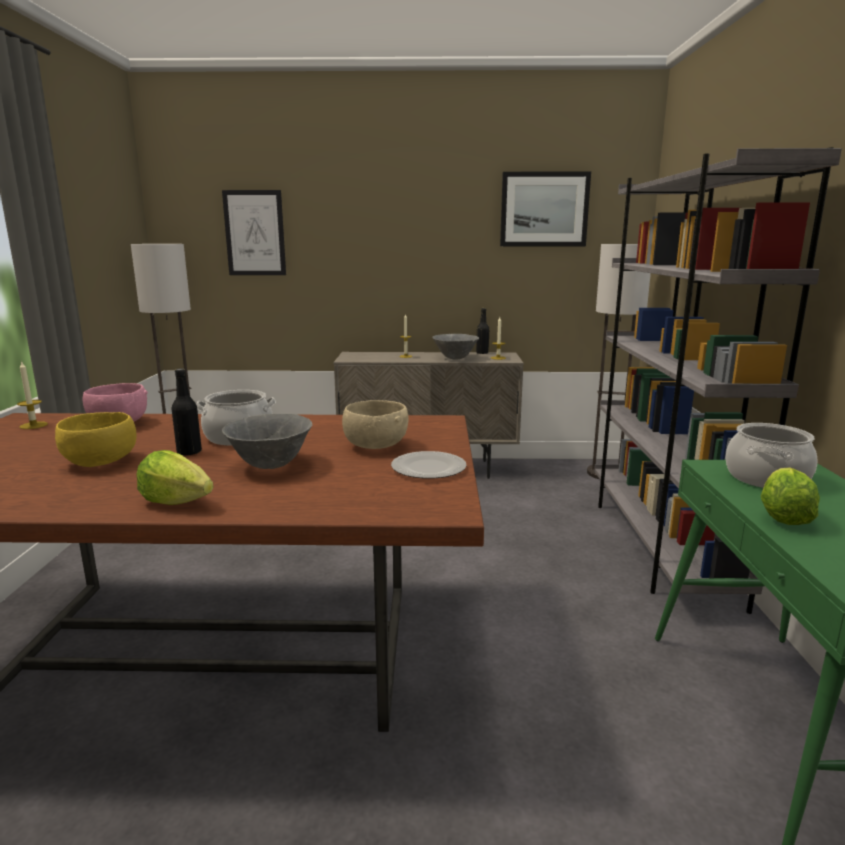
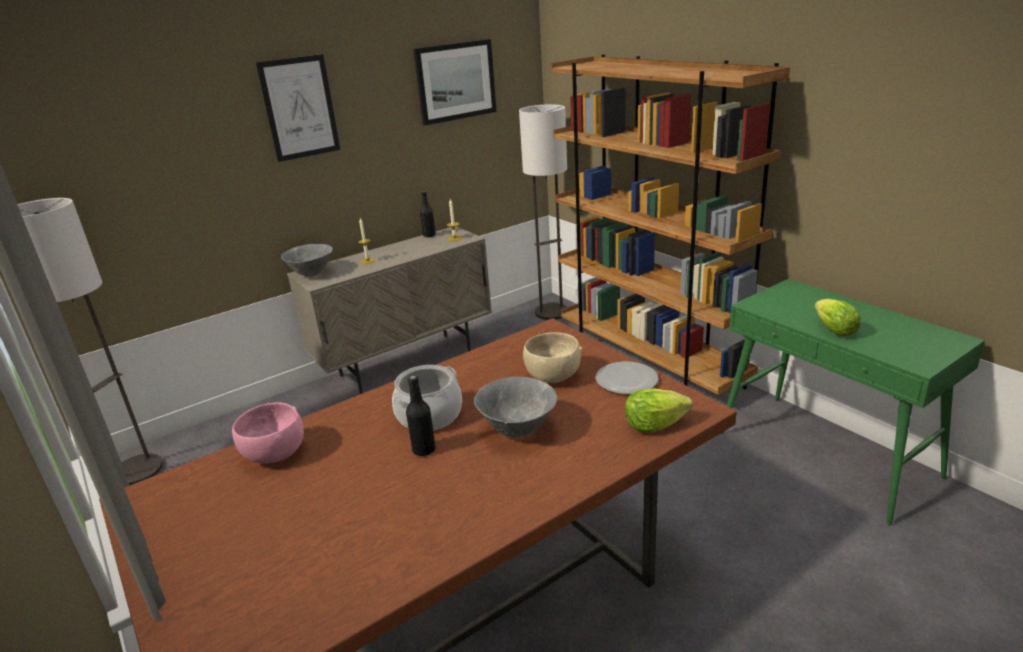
camera: 35 degrees left, 10 degrees up
(33, 425) = (179, 498): candle -> none
(101, 461) = (368, 496): yellow bowl -> none
(176, 501) = (524, 495): lettuce -> lettuce (654, 425)
(254, 233) = (147, 161): picture -> picture (299, 108)
(455, 358) = (419, 250): grey bowl -> grey bowl (311, 274)
(658, 545) = (650, 361): grey bookcase -> brown bookcase
(765, 478) = (789, 303): cooking pot -> none

